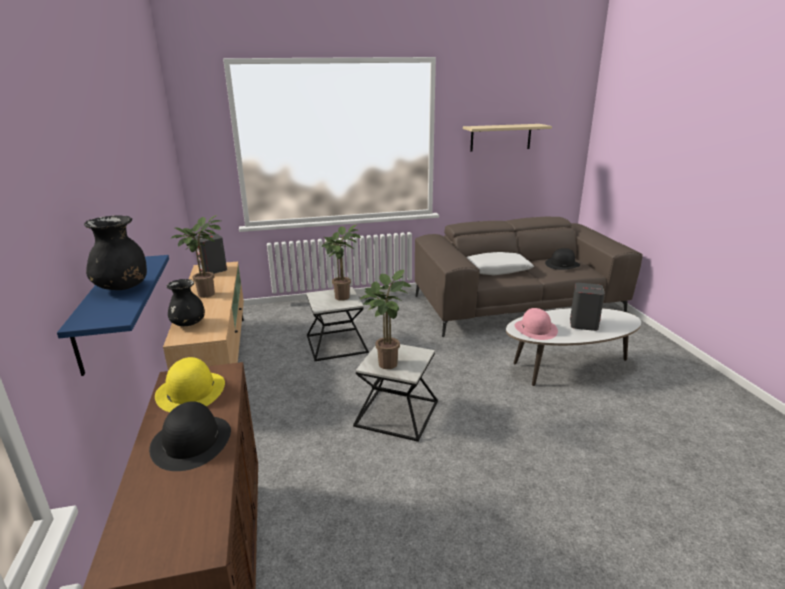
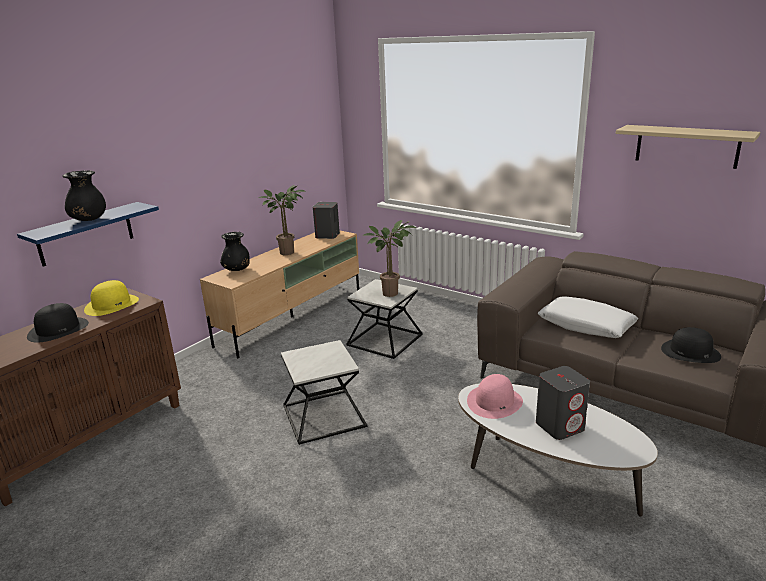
camera: 50 degrees right, 0 degrees up
(386, 362) = (308, 358): potted plant -> none

